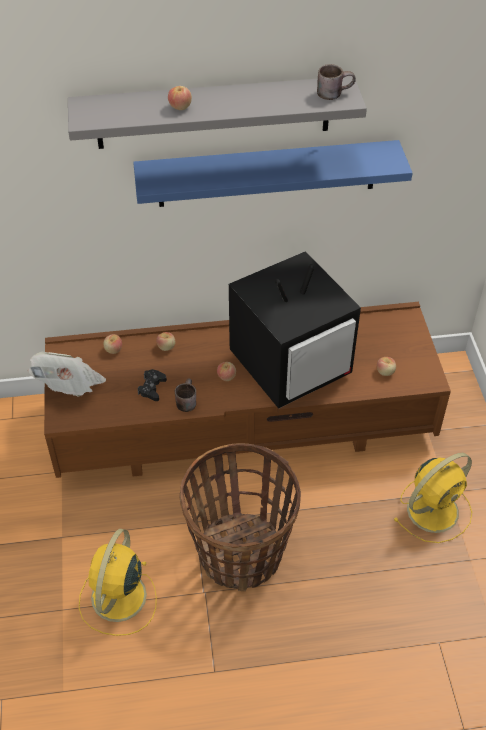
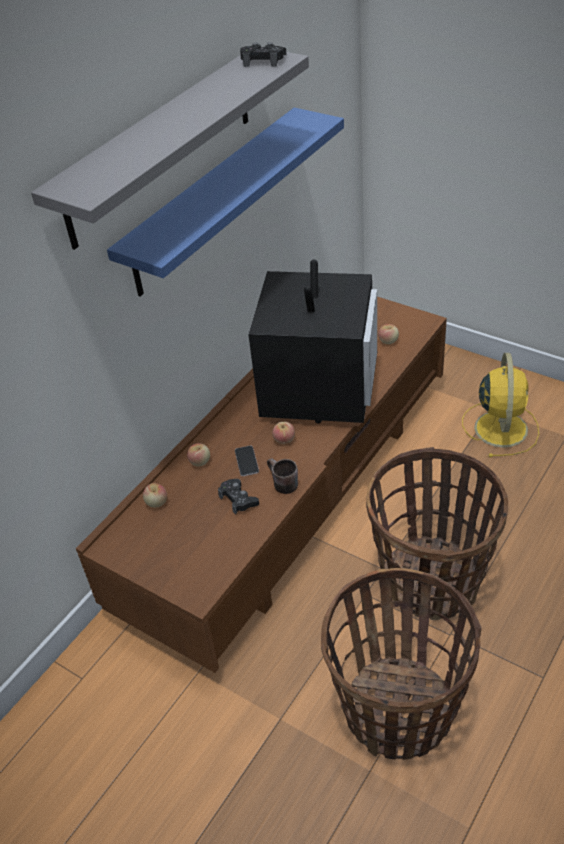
camera: 45 degrees left, 5 degrees down
(70, 385) = (162, 562): newspaper -> none
(118, 599) = (398, 711): yellow fan -> basket
(180, 107) = (159, 136): apple -> none
(188, 370) = (246, 461): none -> phone
(333, 92) = (263, 61): brown mug -> black game controller

